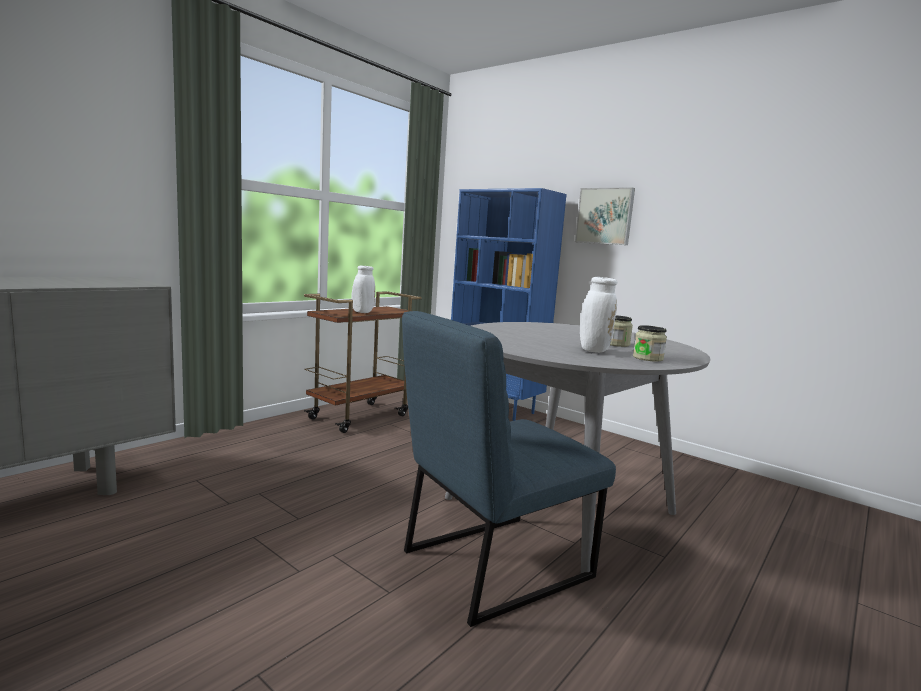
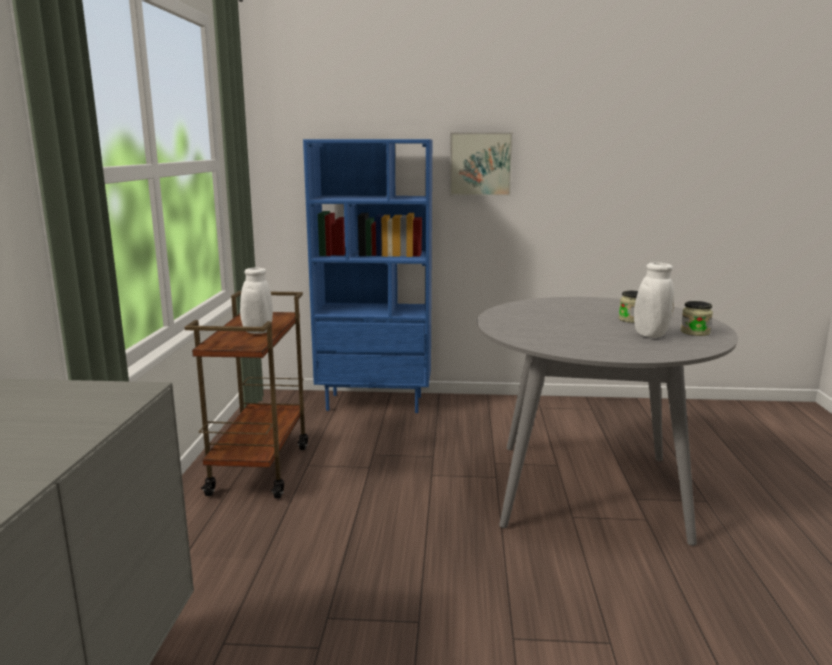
camera: 35 degrees left, 5 degrees up
(492, 564) = (630, 571): blue chair -> none

